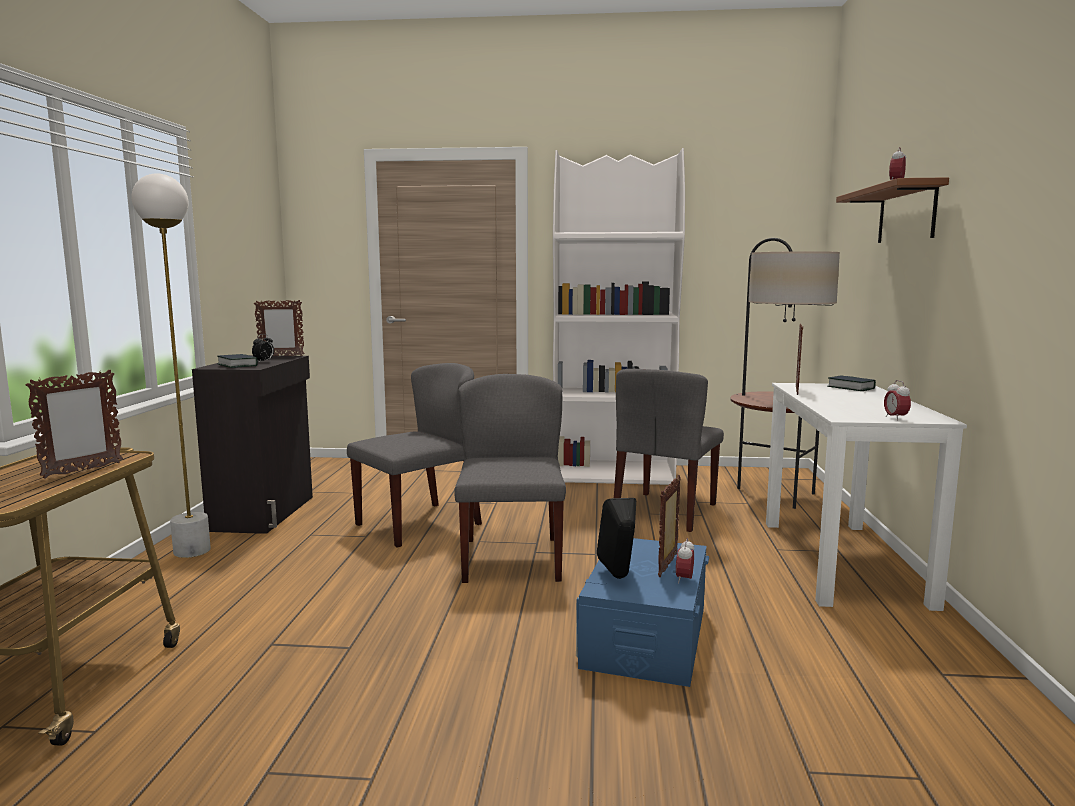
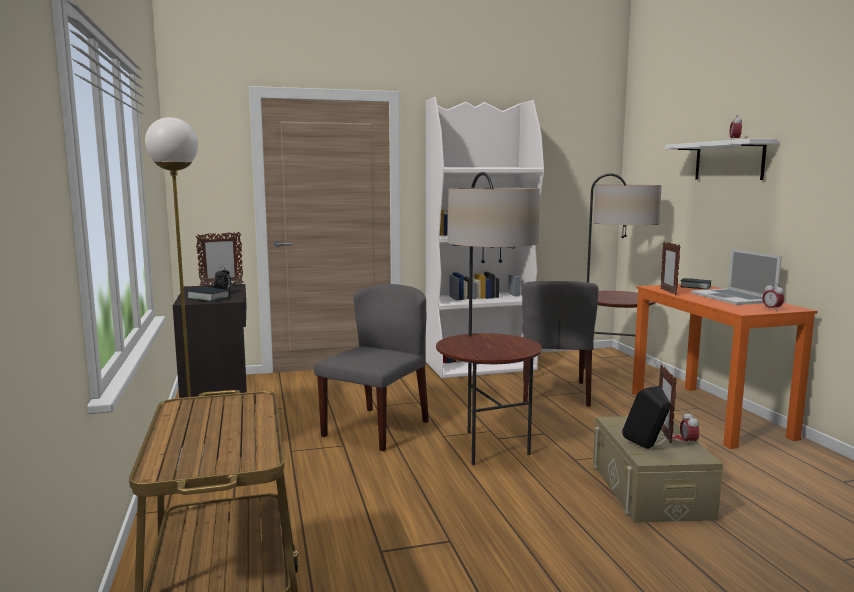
camera: 20 degrees left, 0 degrees up
(82, 470) = (244, 417): picture frame -> none
(511, 559) = (486, 447): grey chair -> floor lamp
(645, 636) = (650, 490): blue storage box -> beige storage box
(842, 561) = (708, 414): white desk -> orange desk
(874, 402) = (733, 297): none -> laptop
(906, 214) = (729, 161): brown shelf -> white shelf

